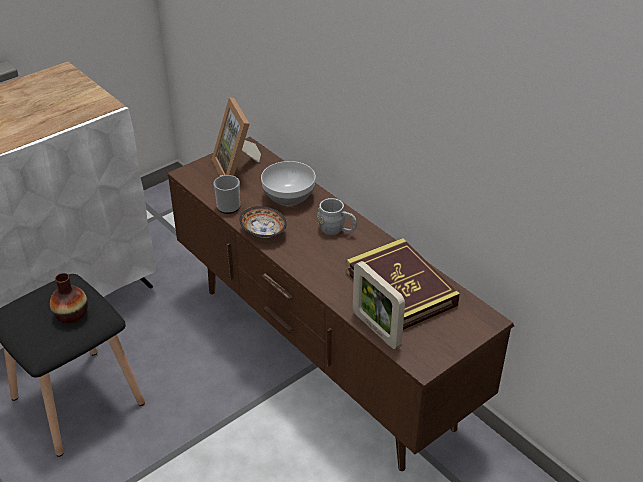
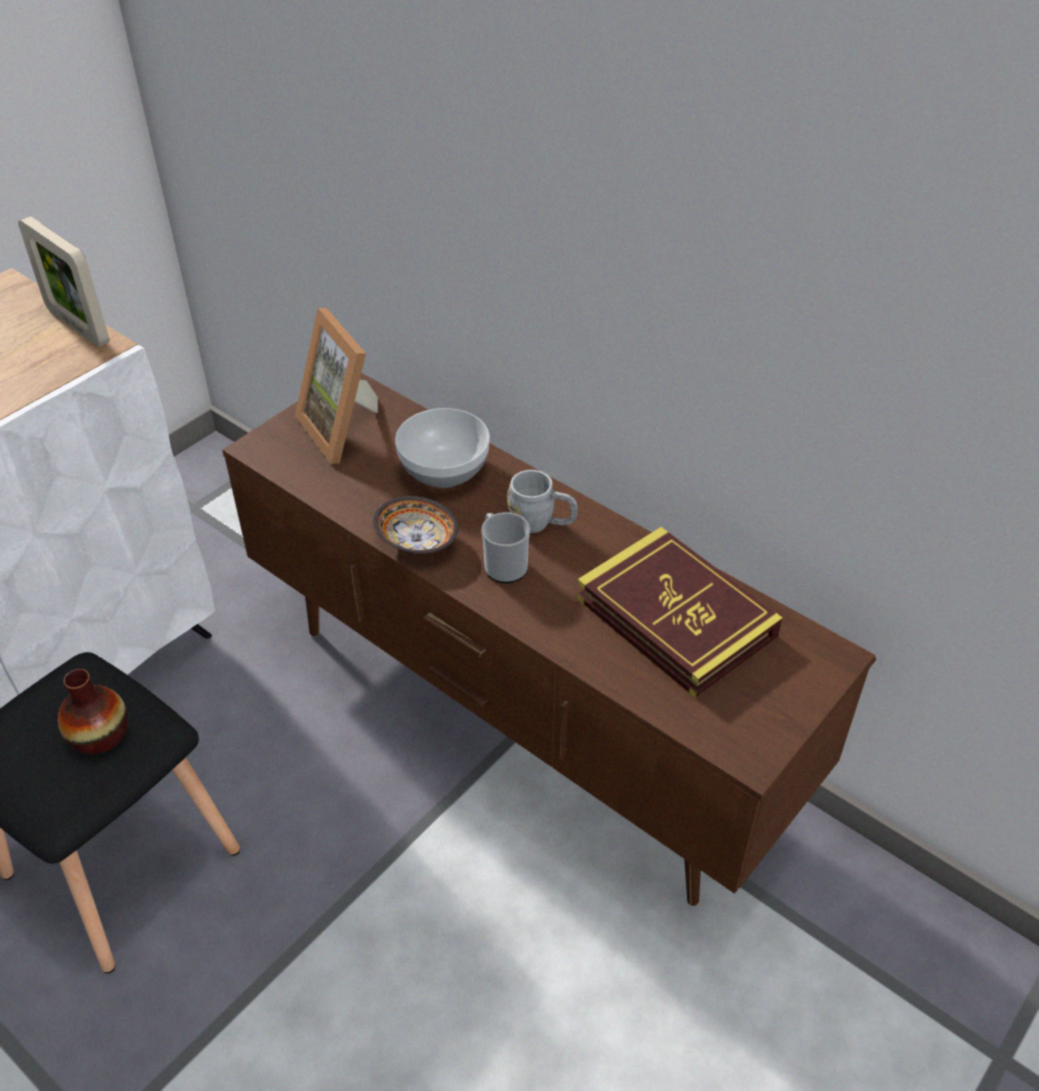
camera: 10 degrees left, 5 degrees up
(227, 205) = (342, 498): mug -> mug (503, 565)
(376, 329) = (654, 700): picture frame -> picture frame (78, 326)

